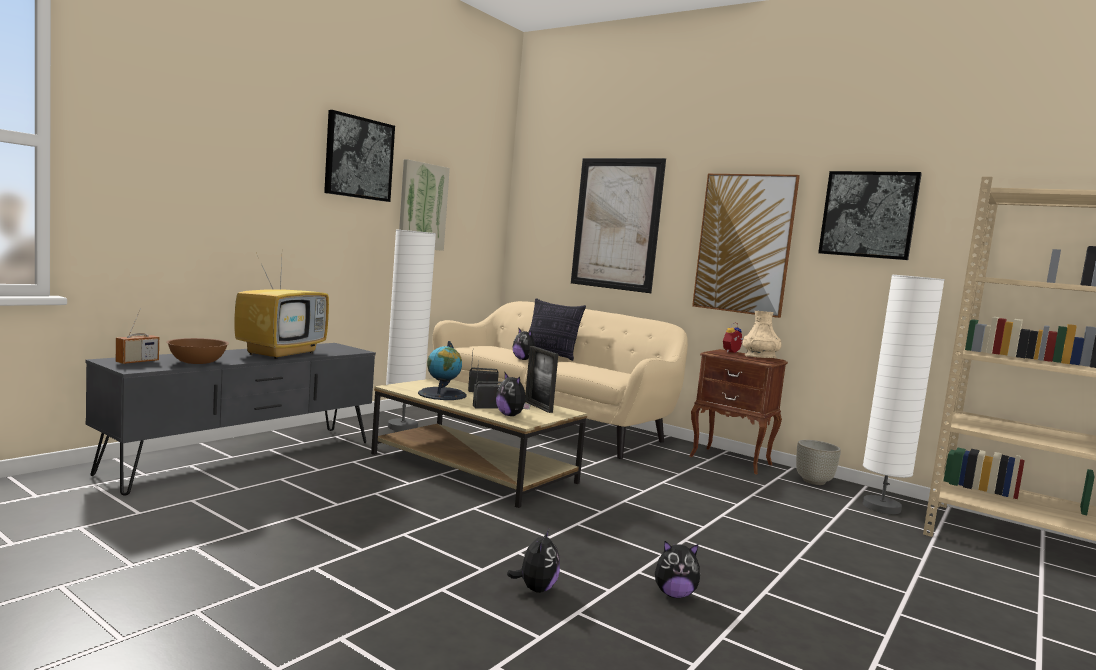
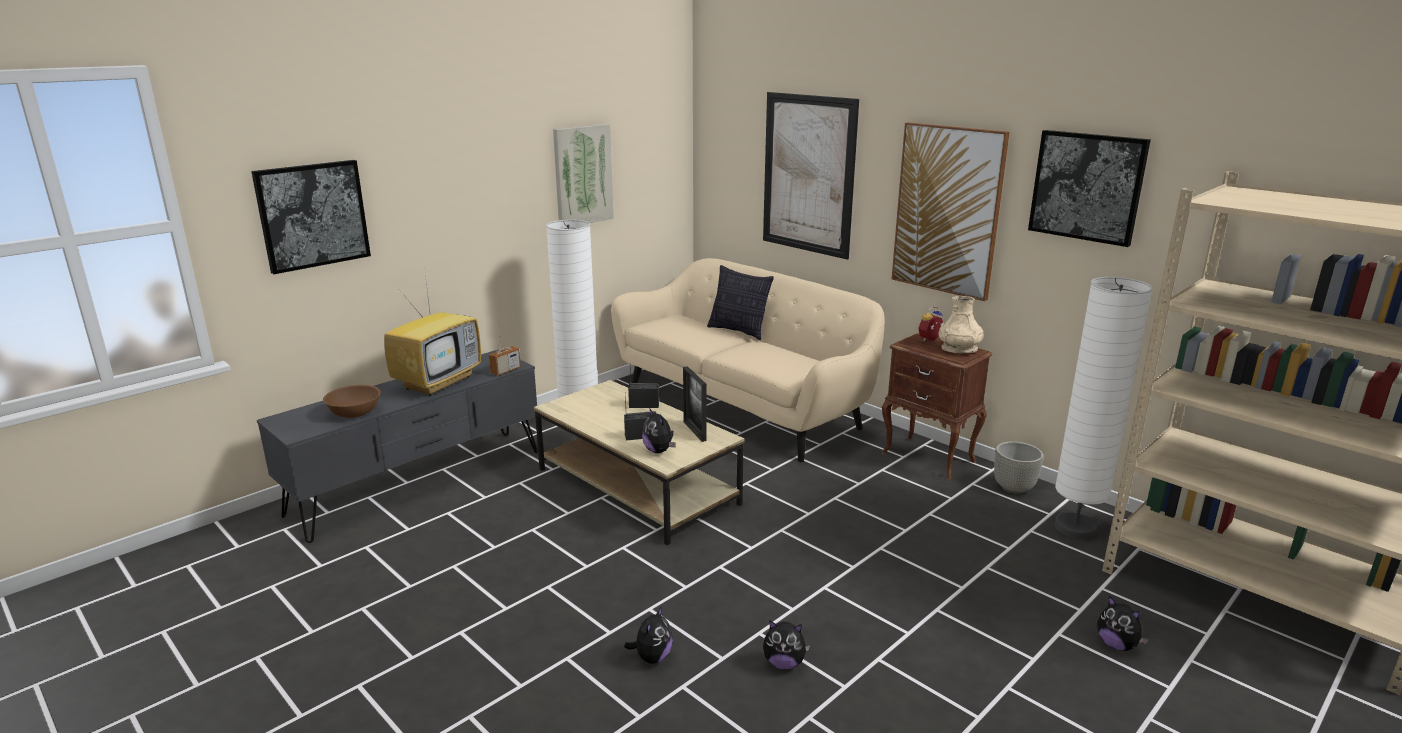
camera: 10 degrees right, 15 degrees up
(137, 362) = (301, 419): radio -> radio (505, 371)
(359, 158) = (500, 144): picture -> picture (312, 215)
(442, 394) = (599, 416): globe -> none
(523, 359) = (703, 345): plush toy -> plush toy (1117, 645)

